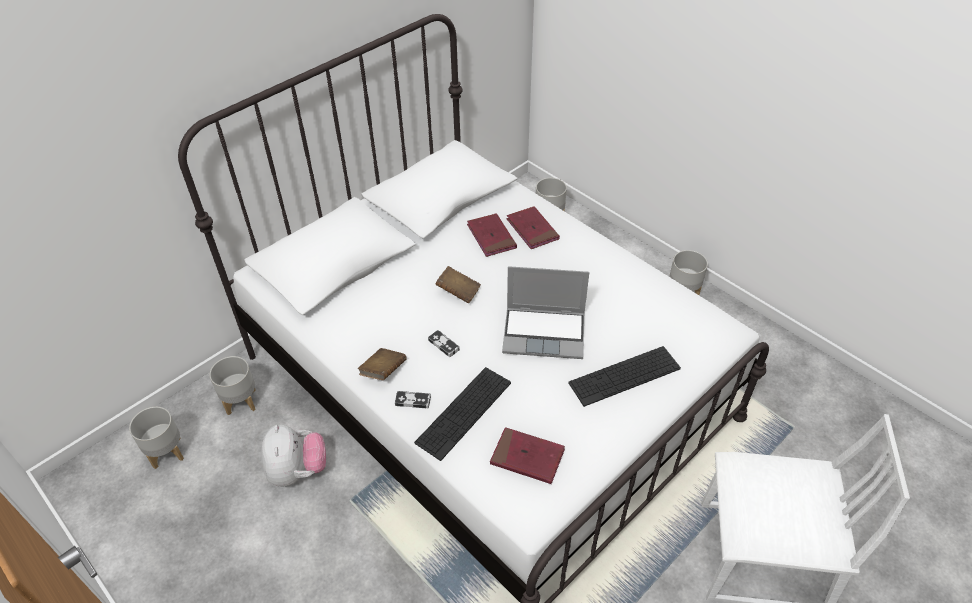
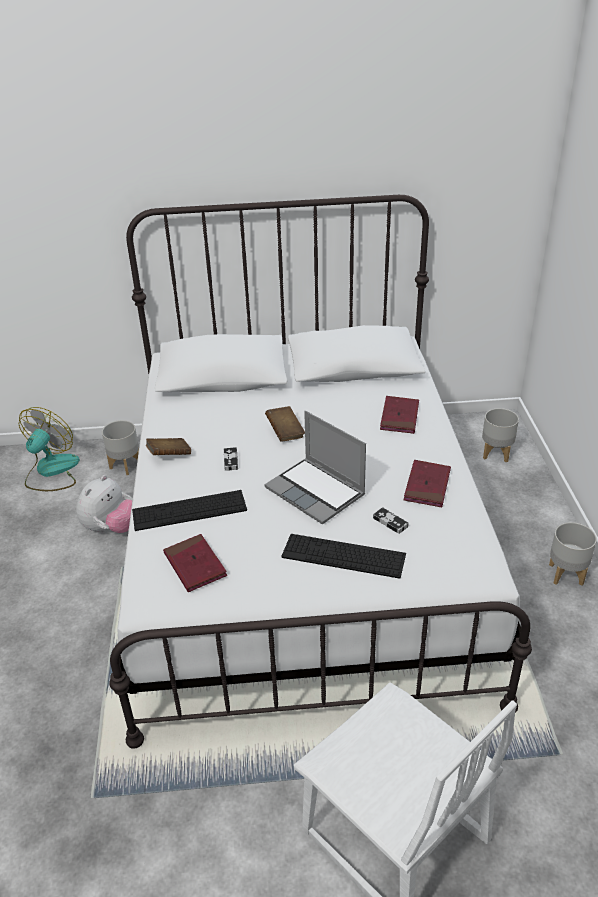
camera: 40 degrees right, 10 degrees down
(166, 453) = (51, 471): grey planter -> fan
(413, 401) = (165, 484): game controller -> game controller (390, 522)
(491, 237) = (358, 407): red book -> red book (427, 486)

